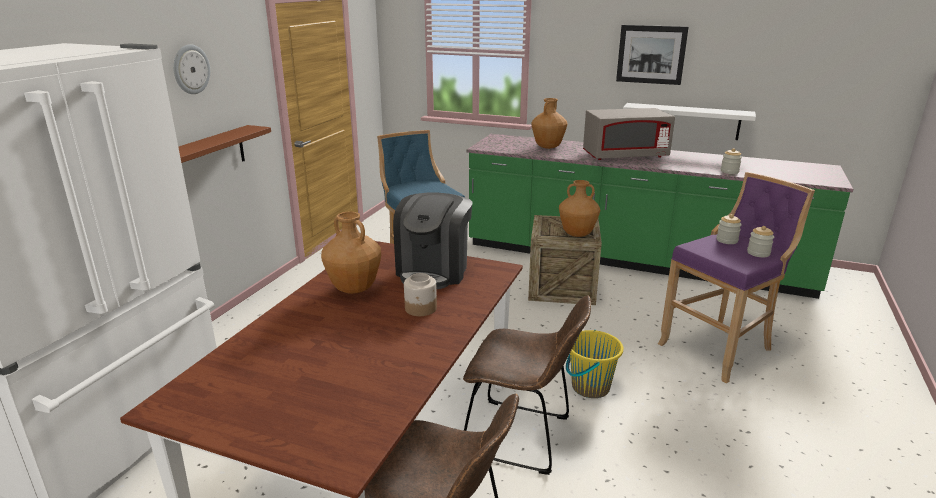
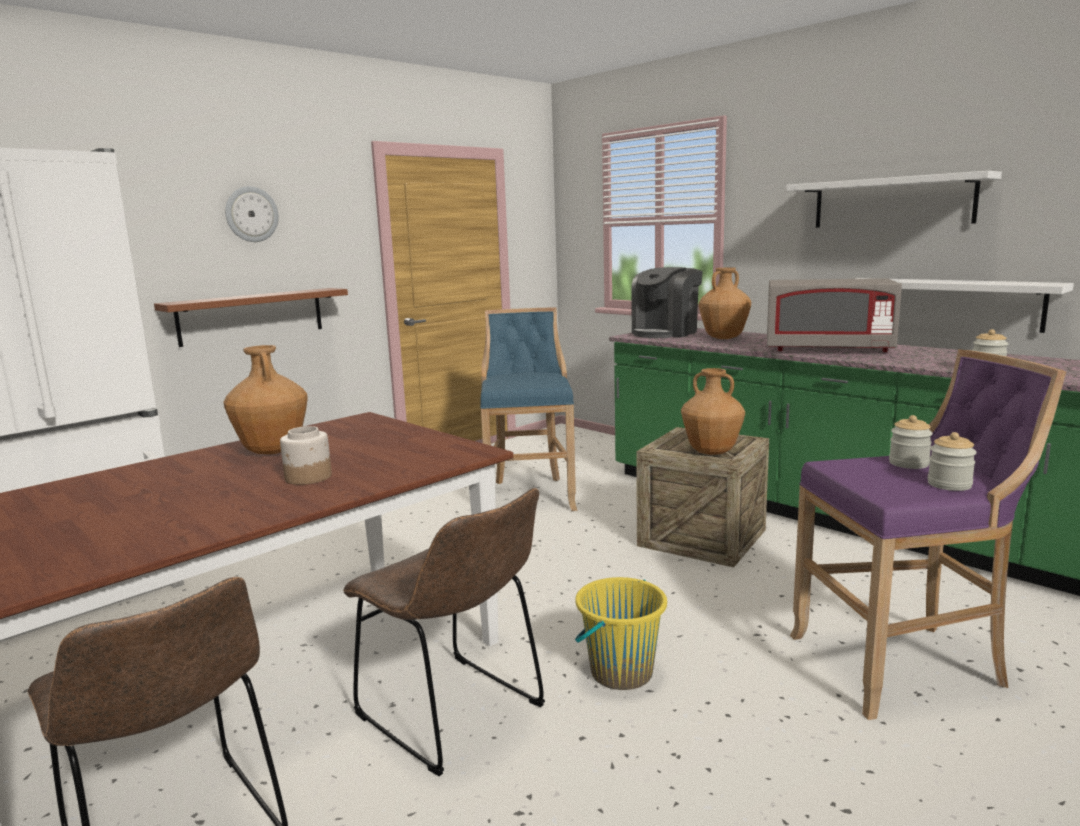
camera: 25 degrees right, 10 degrees down
(434, 270) = (391, 445): coffee machine -> coffee machine (665, 333)
(651, 54) = (892, 202): picture -> white shelf

